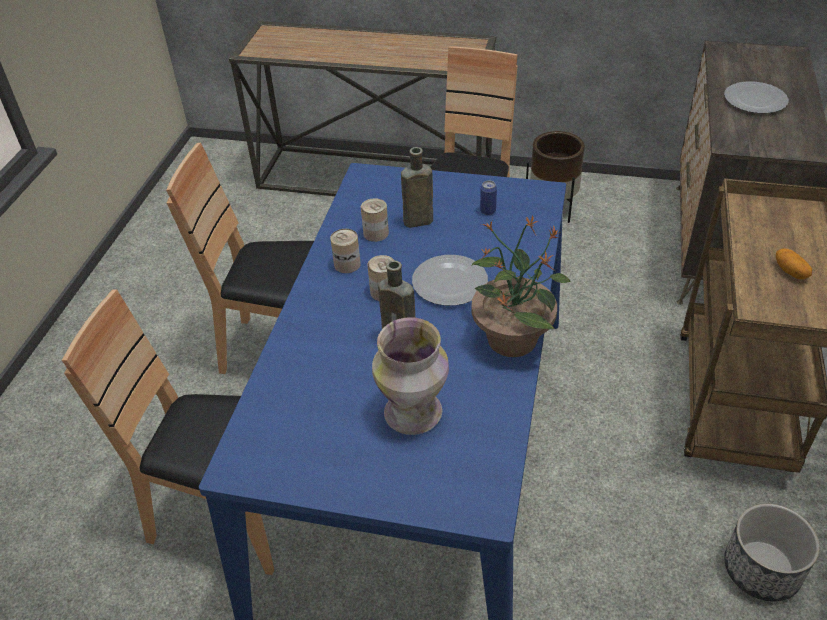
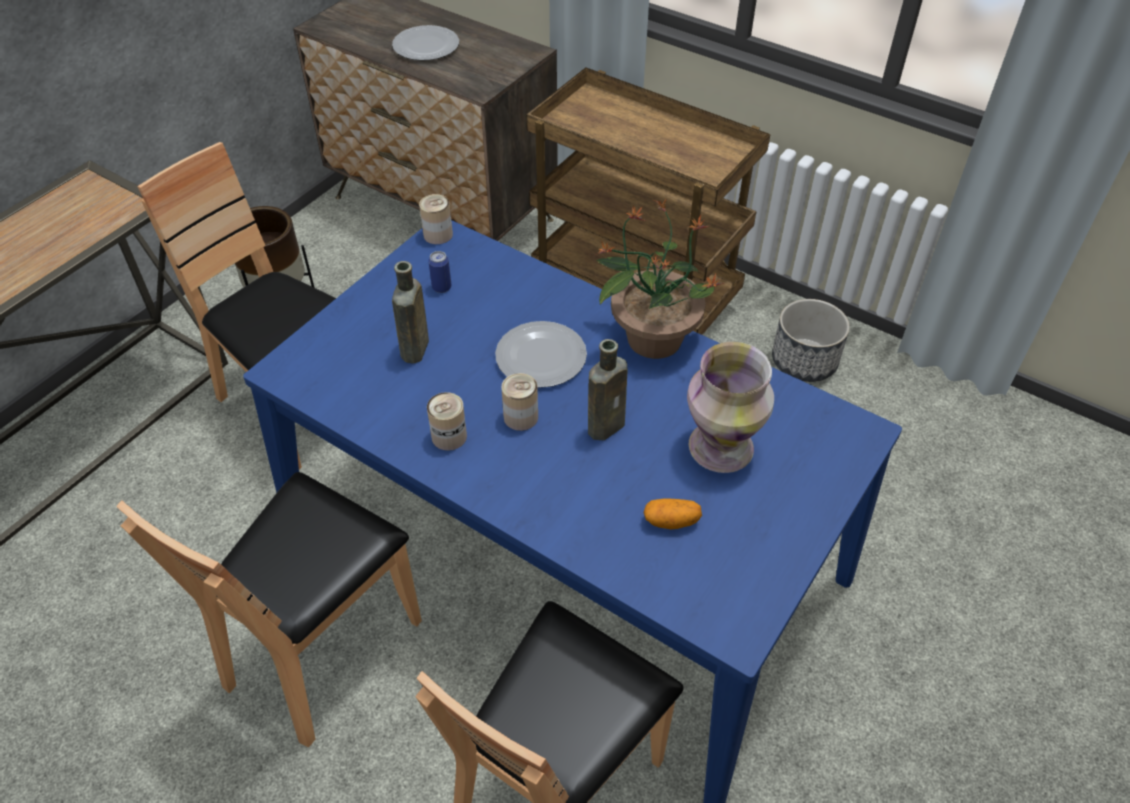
camera: 70 degrees left, 5 degrees up
(376, 233) = (409, 393): can -> can (438, 234)
(790, 271) = (661, 139): potato -> potato (671, 521)

